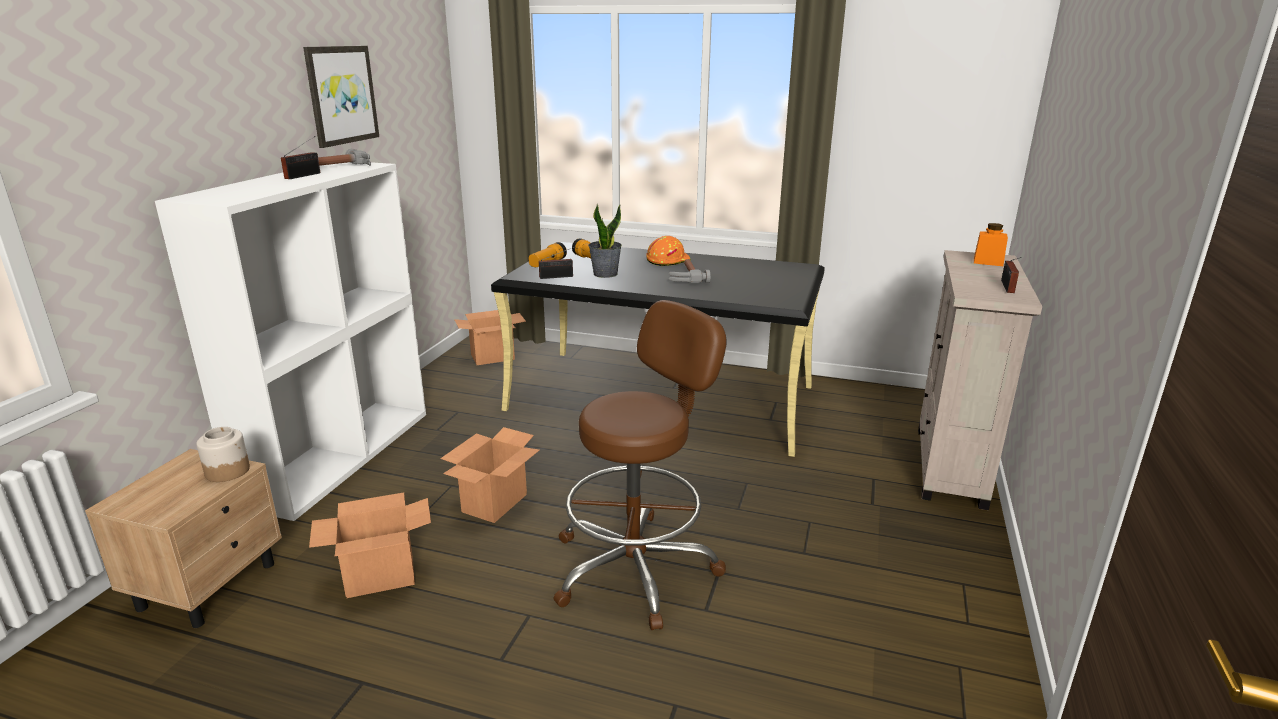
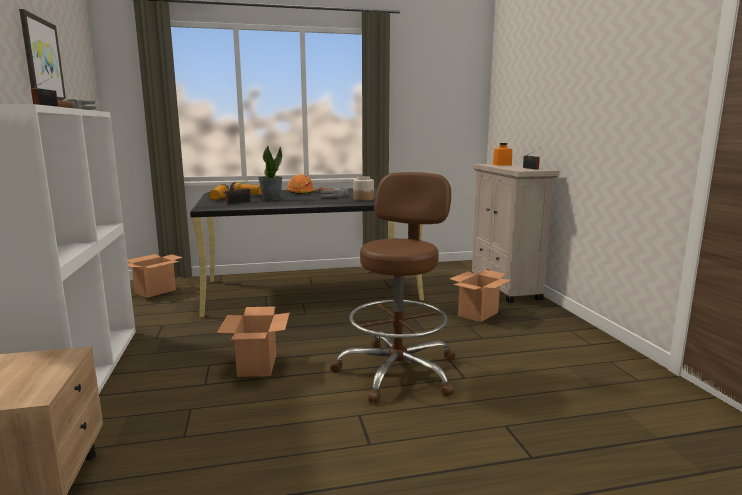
camera: 30 degrees left, 10 degrees down
(227, 471) = (58, 358): jar -> jar (363, 199)
(379, 577) = (212, 431): cardboard box -> cardboard box (478, 314)

